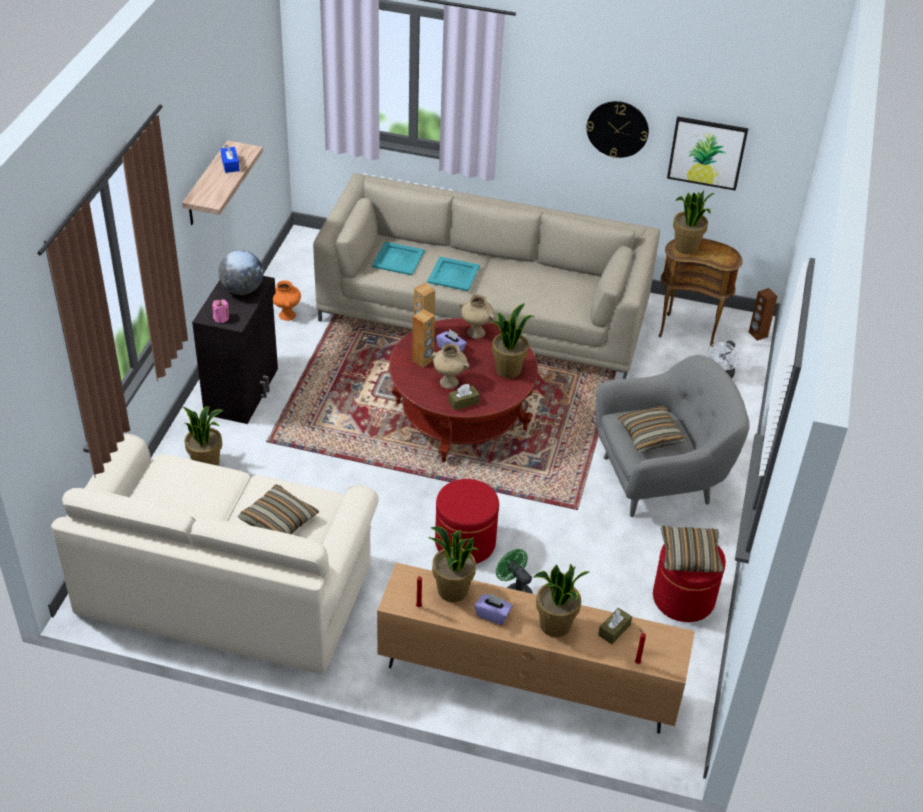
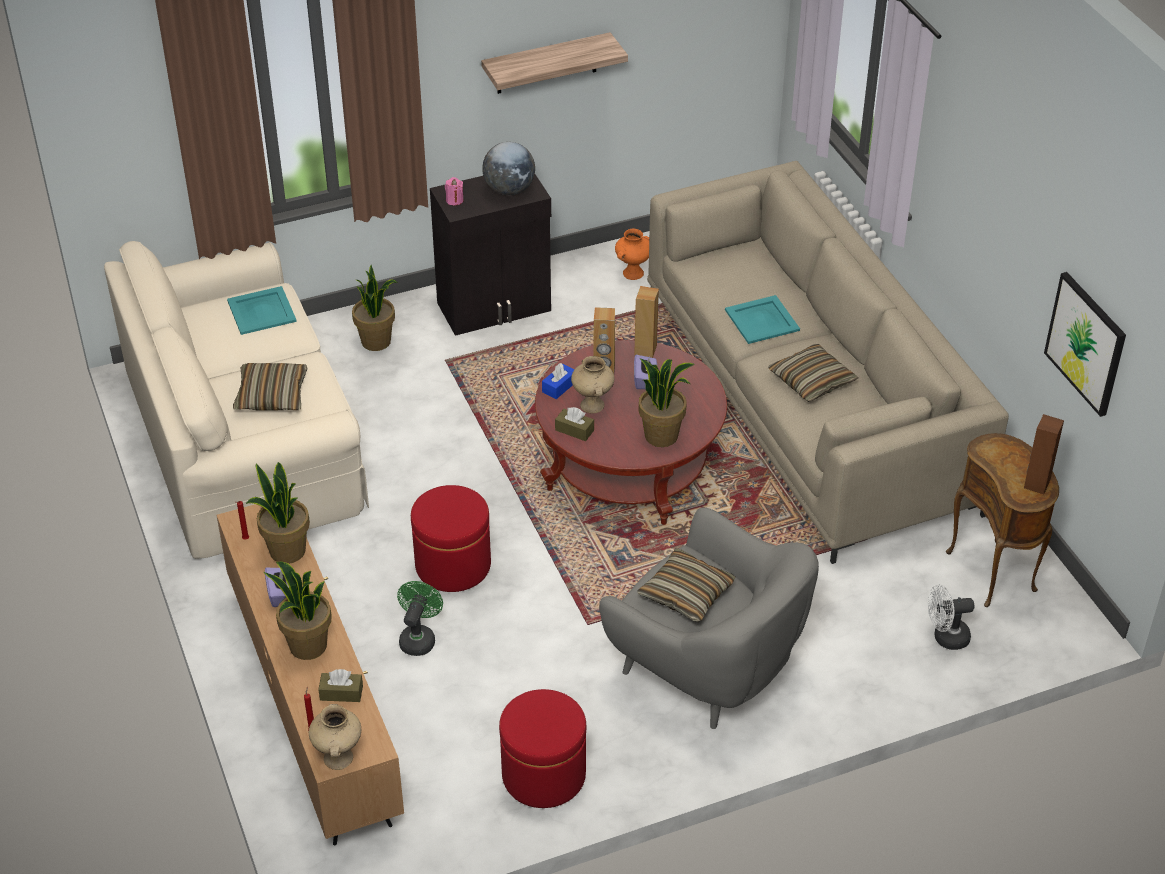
camera: 55 degrees right, 0 degrees up
(230, 164) = (573, 53): blue tissue box -> blue tissue box (559, 387)
(397, 259) = (736, 271): turquoise tray -> turquoise tray (261, 311)
(476, 332) = (692, 384): beige vase -> beige vase (339, 758)
(617, 129) = (1016, 253): wall clock -> none
(686, 247) = (1001, 451): potted plant -> none
(690, 555) = (540, 718): pillow -> pillow (811, 381)
(757, 334) = (1064, 636): brown speaker -> brown speaker (1036, 484)

